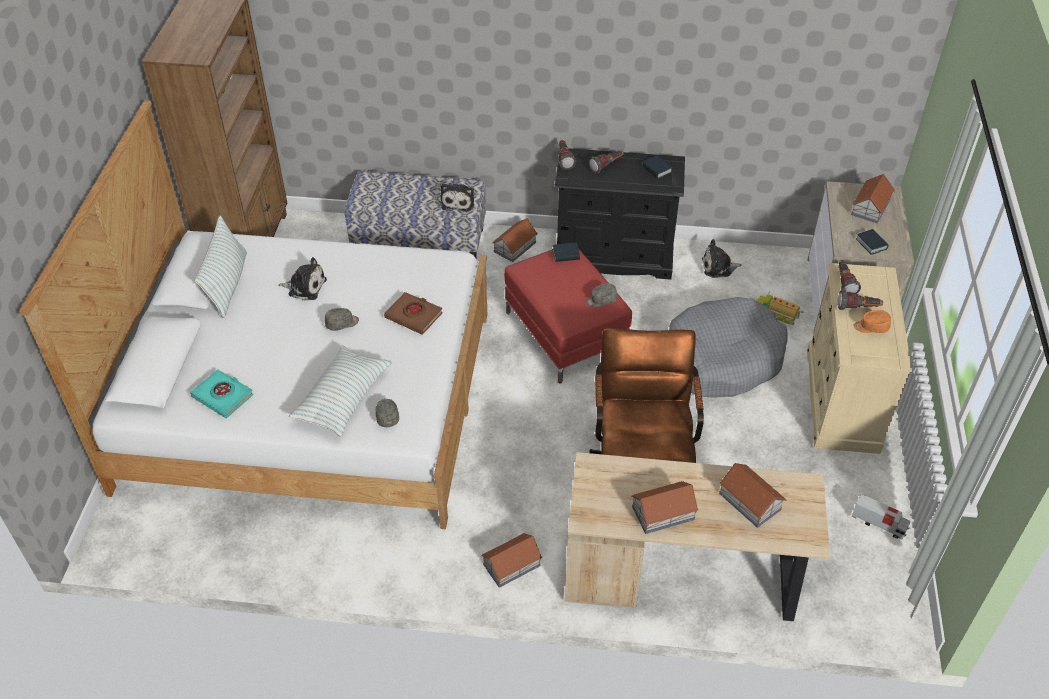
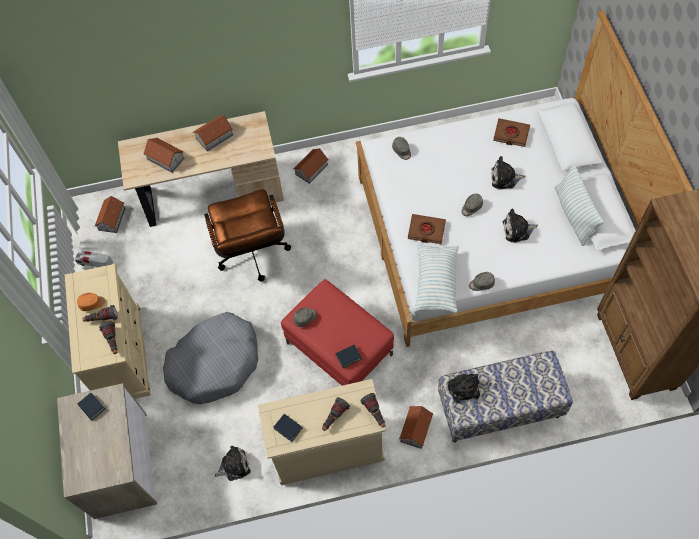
camera: 165 degrees right, 15 degrees up
(223, 396) = (511, 134): turquoise book -> brown book
(275, 344) = (505, 178): none -> plush toy
(343, 399) = (436, 155): pillow -> pillow (436, 283)
(385, 250) = (481, 284): none -> grey cap
(614, 256) = (327, 448): black dresser -> beige dresser
(776, 313) = (178, 427): toy truck -> none
(870, 207) = (92, 456): toy house -> toy house (112, 218)

